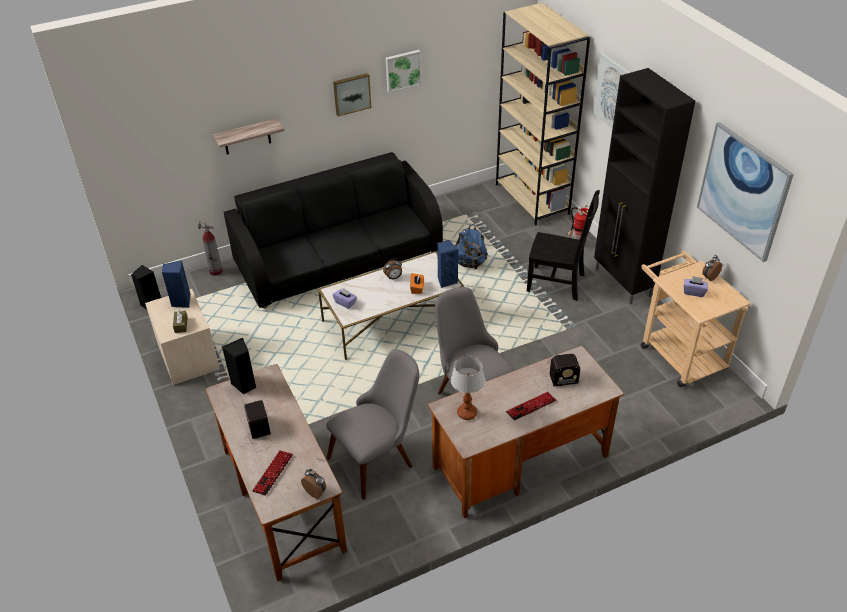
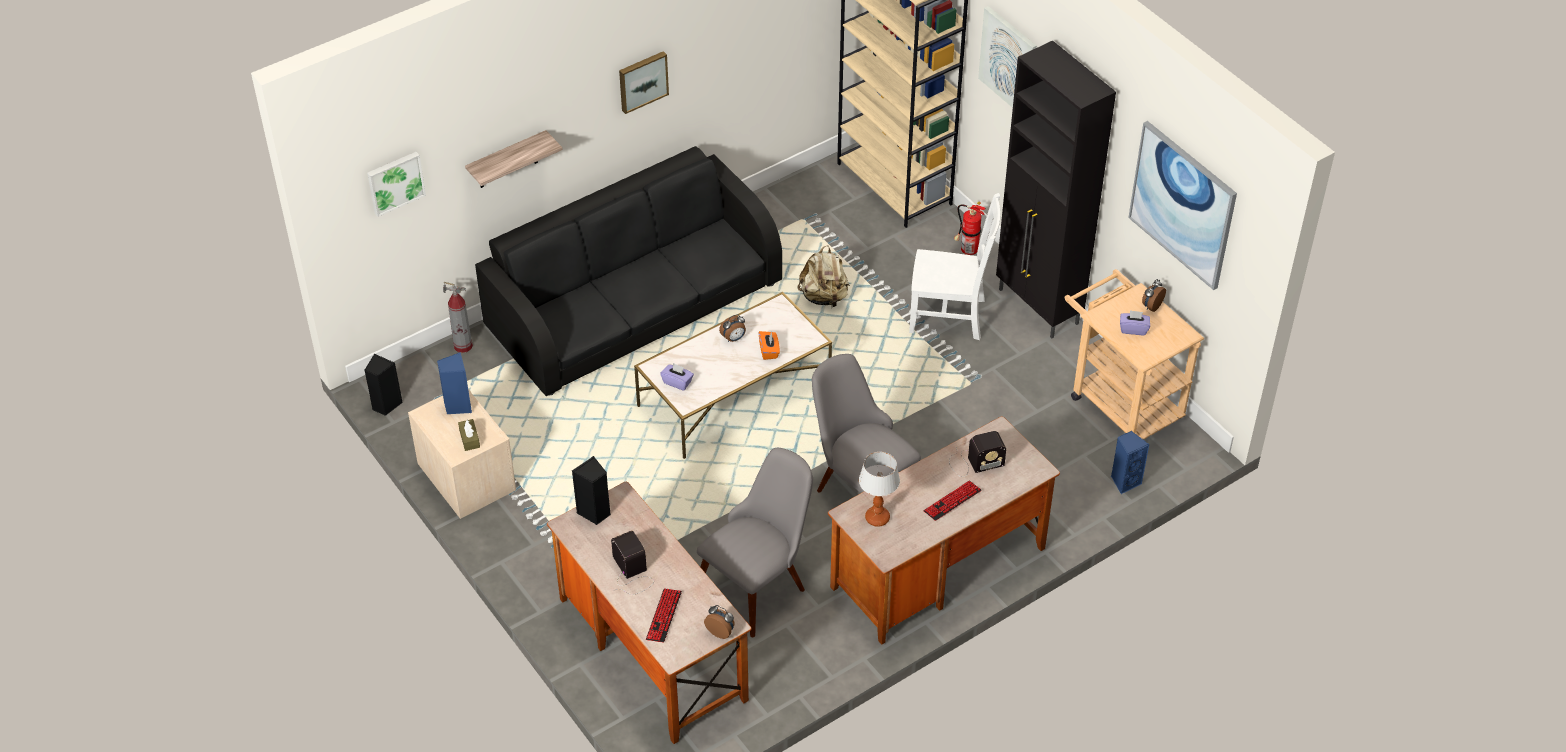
camera: 10 degrees left, 5 degrees up
(402, 70) = (709, 38): picture -> picture (395, 182)
(446, 280) = (806, 335): blue speaker -> blue speaker (1125, 481)
(470, 263) = (824, 297): blue backpack -> beige backpack
(558, 283) = (950, 316): black chair -> white chair

